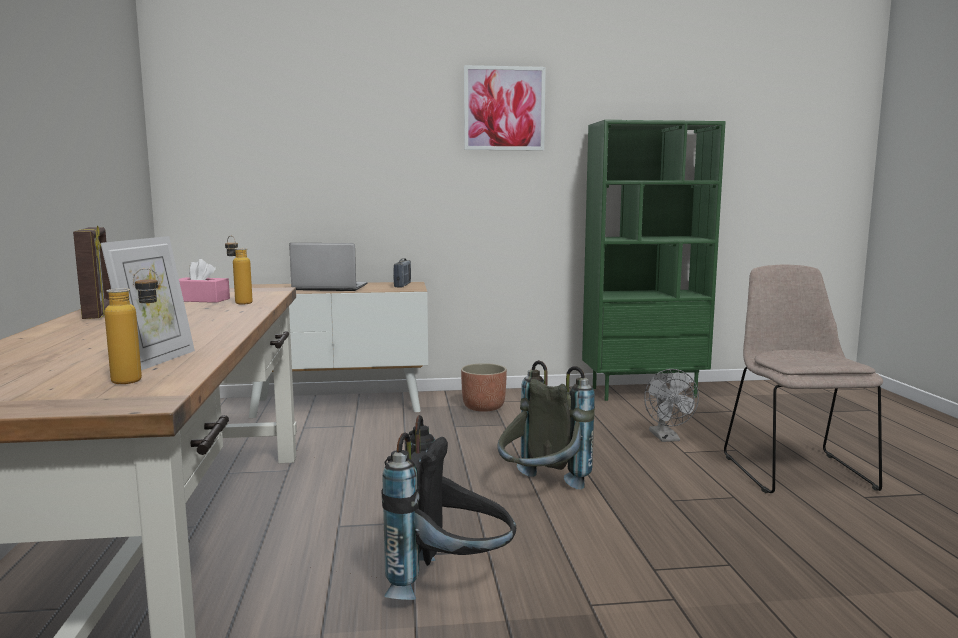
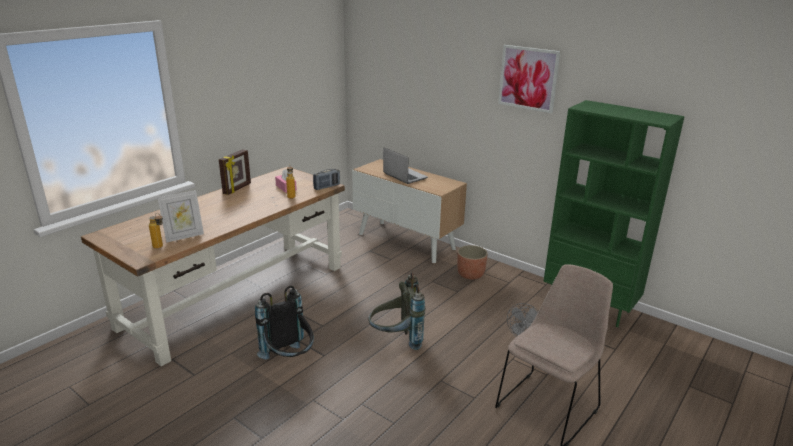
camera: 45 degrees right, 15 degrees up
(402, 285) = (443, 185): radio -> radio (327, 187)

